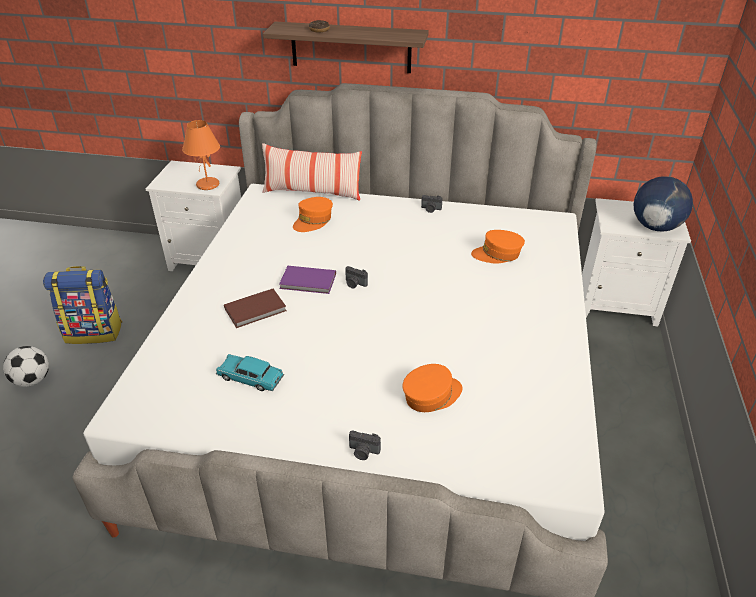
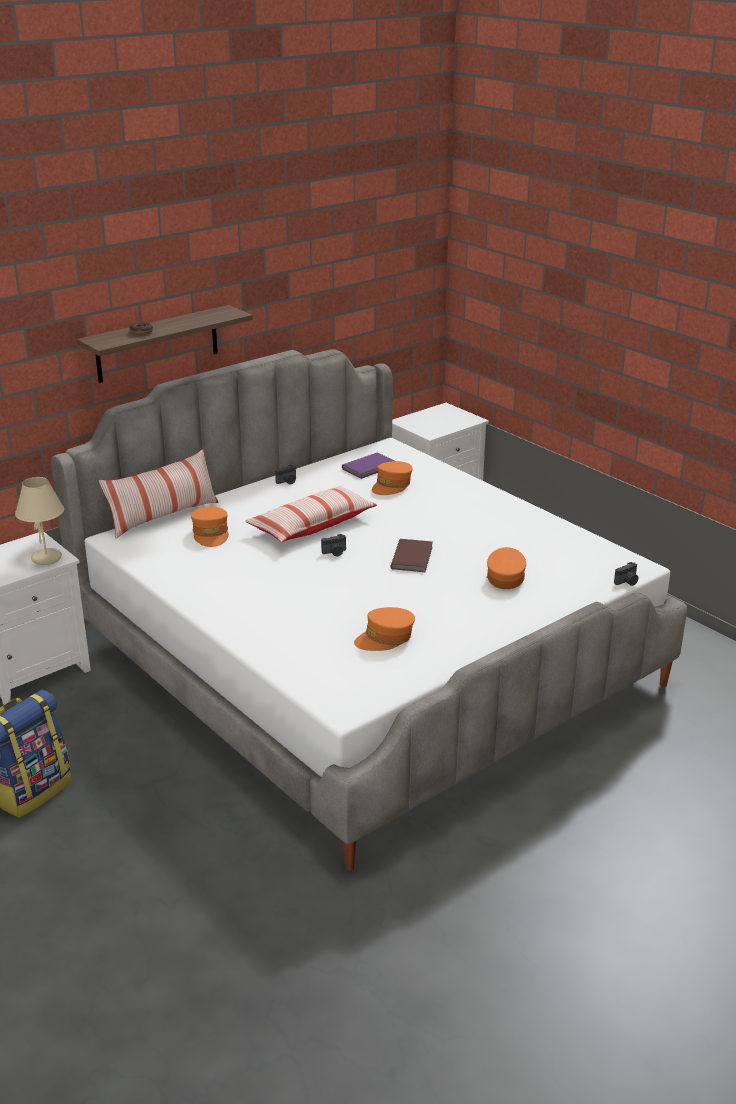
camera: 50 degrees left, 10 degrees down
(33, 380) = (49, 860): football -> none
(208, 185) = (47, 558): orange table lamp -> beige table lamp
(250, 379) = (385, 638): turquoise toy car -> orange cap
(256, 310) = (300, 605): brown book -> brown book (413, 557)
(308, 282) = (299, 570): purple book -> purple book (370, 467)
(363, 452) = (525, 623): camera -> camera (627, 582)
(381, 253) = (312, 526): none -> pillow
(655, 227) = (455, 422): globe -> none

